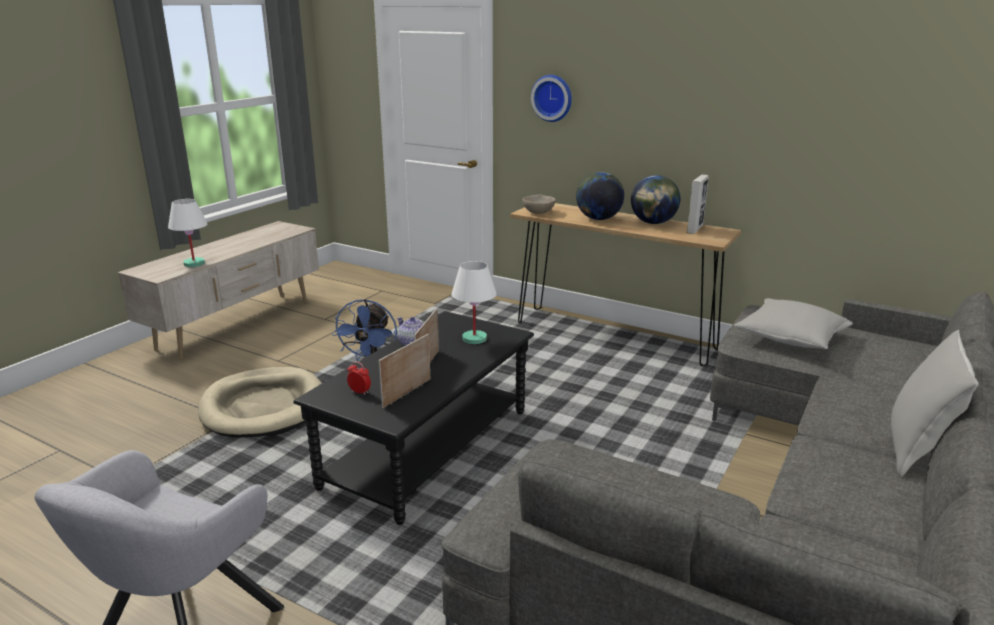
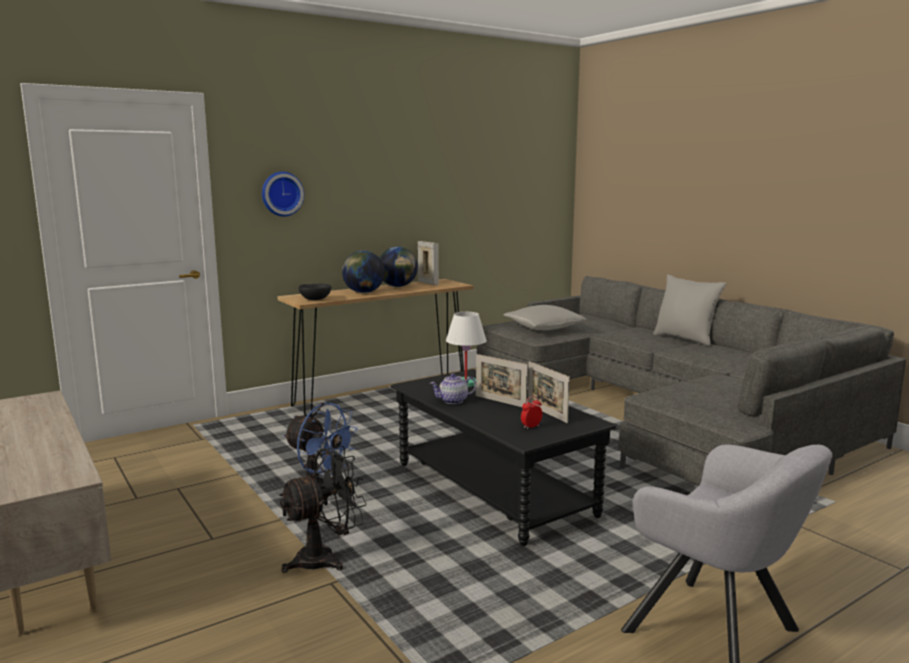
camera: 65 degrees left, 10 degrees down
(194, 263) = (61, 456): white table lamp -> none
(264, 407) = (325, 558): beige dog bed -> black fan
(539, 213) = (315, 299): beige bowl -> black bowl

